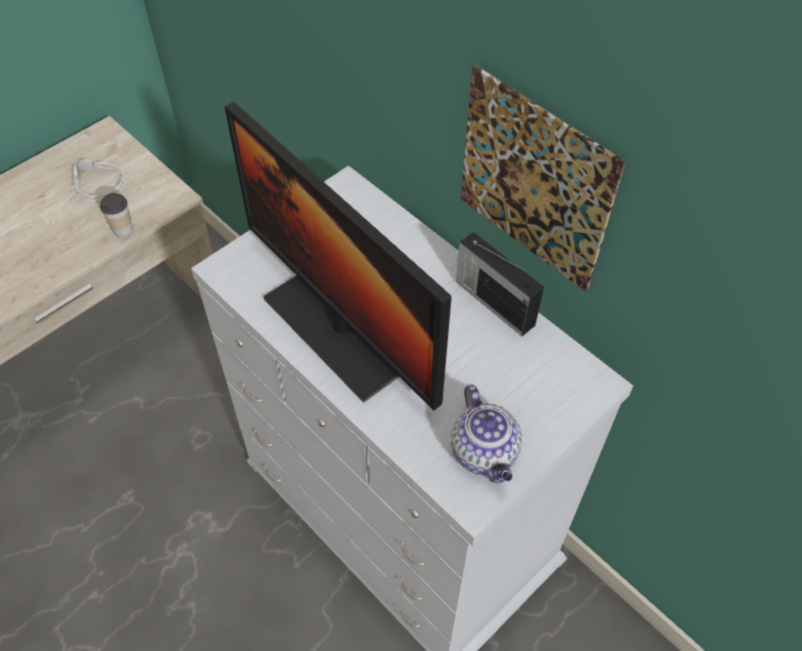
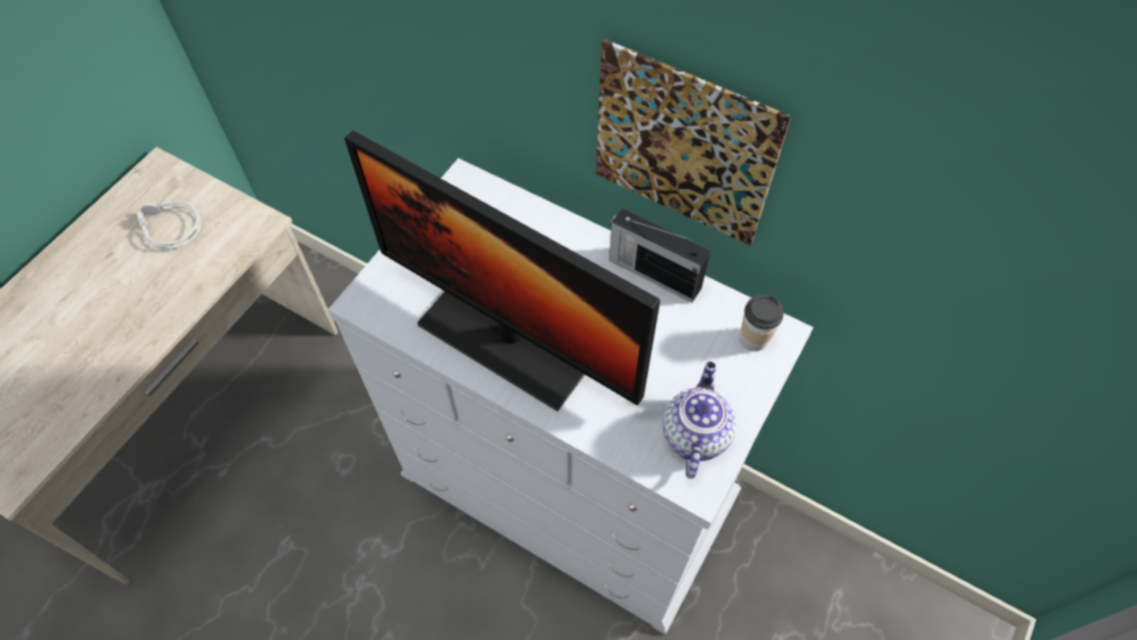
camera: 15 degrees left, 5 degrees up
(123, 229) = (215, 272): cup -> cup (754, 339)
(485, 453) = (694, 433): teapot -> teapot turned 135 degrees counterclockwise

